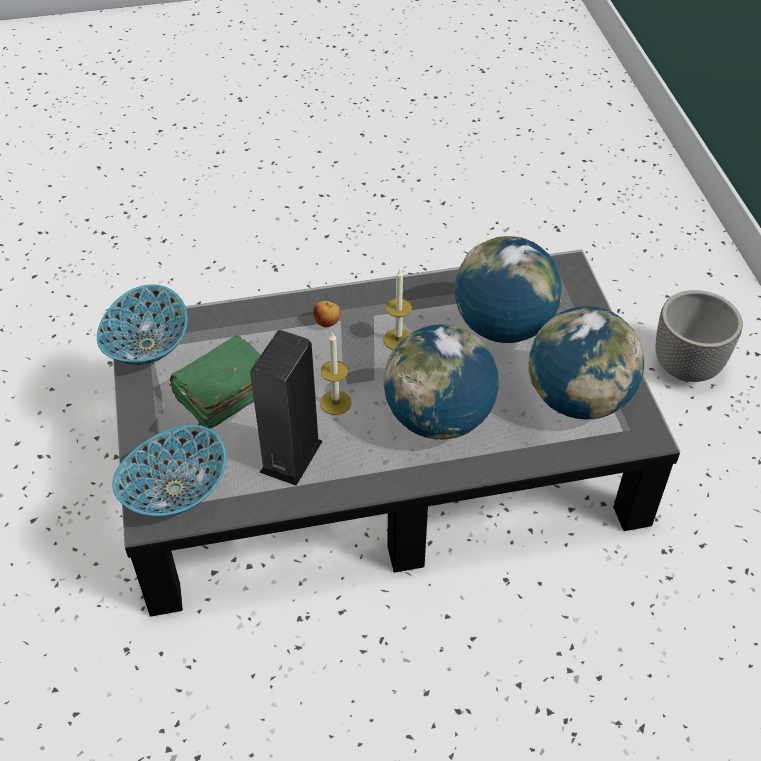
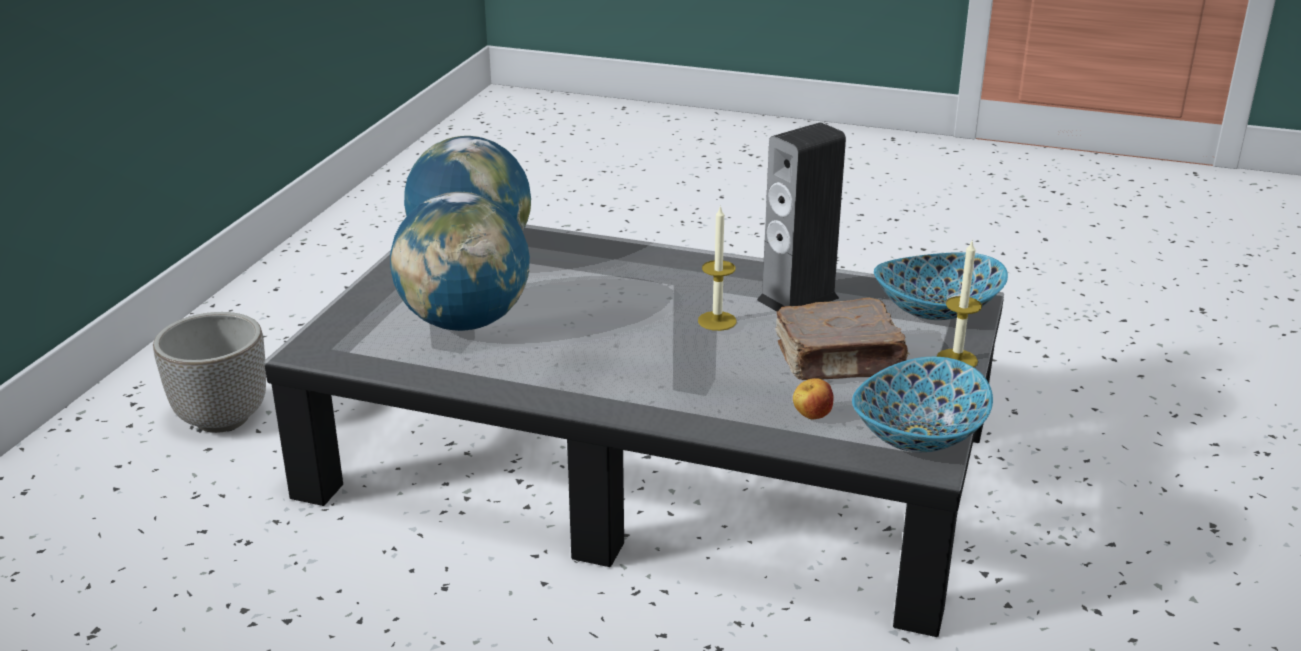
camera: 150 degrees left, 20 degrees down
(224, 395) = (840, 361): green book -> brown book
(327, 323) = (662, 386): apple -> apple (811, 416)
(398, 339) = (594, 347): candle -> candle (956, 359)
(438, 418) = (622, 282): globe -> none

